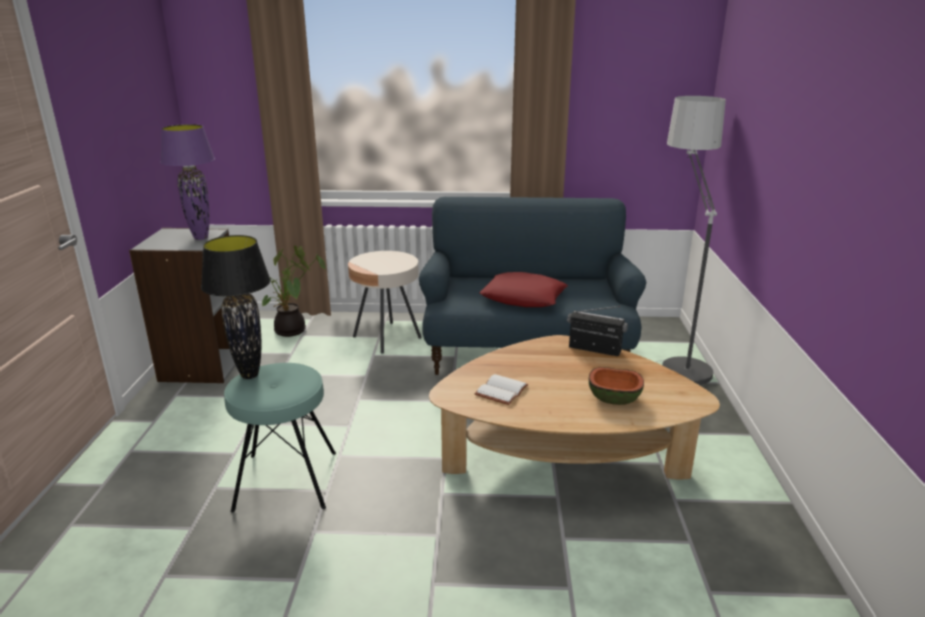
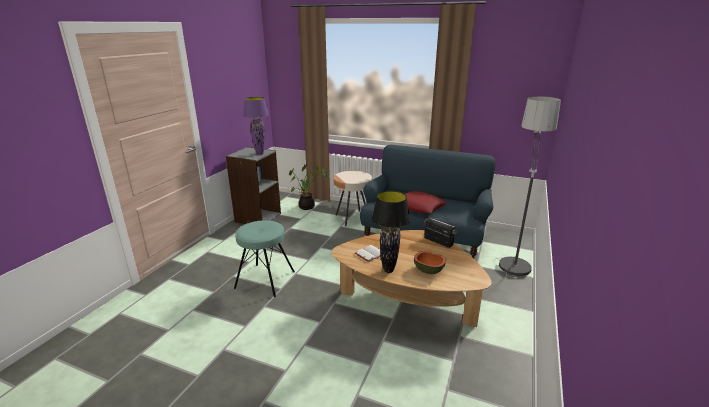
camera: 20 degrees right, 0 degrees up
(249, 375) = (251, 224): black table lamp -> black table lamp (388, 270)

